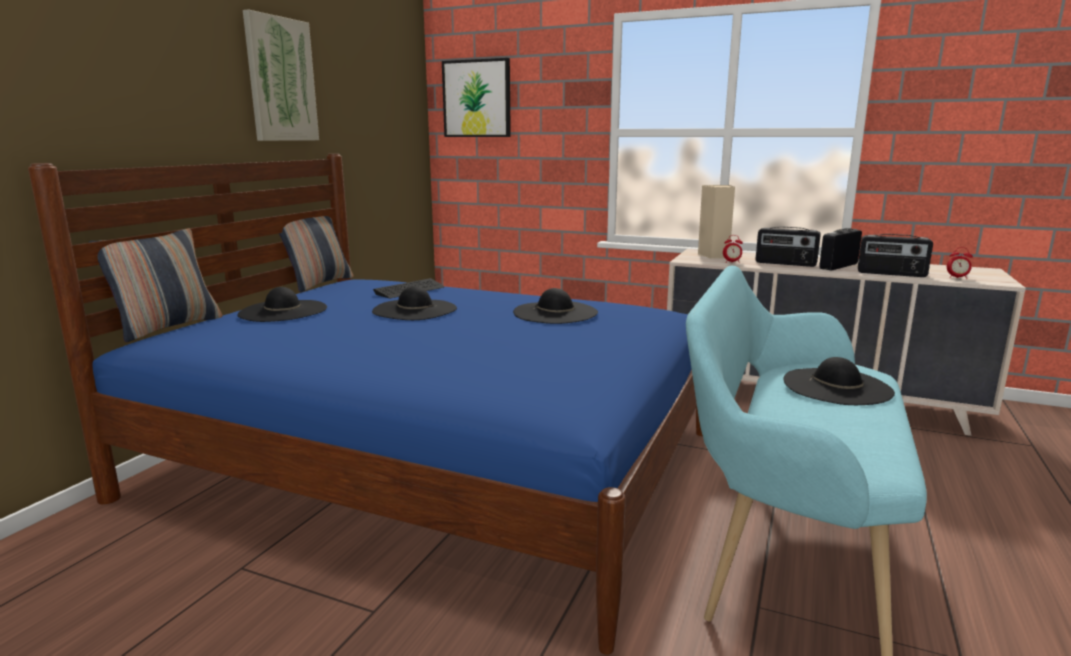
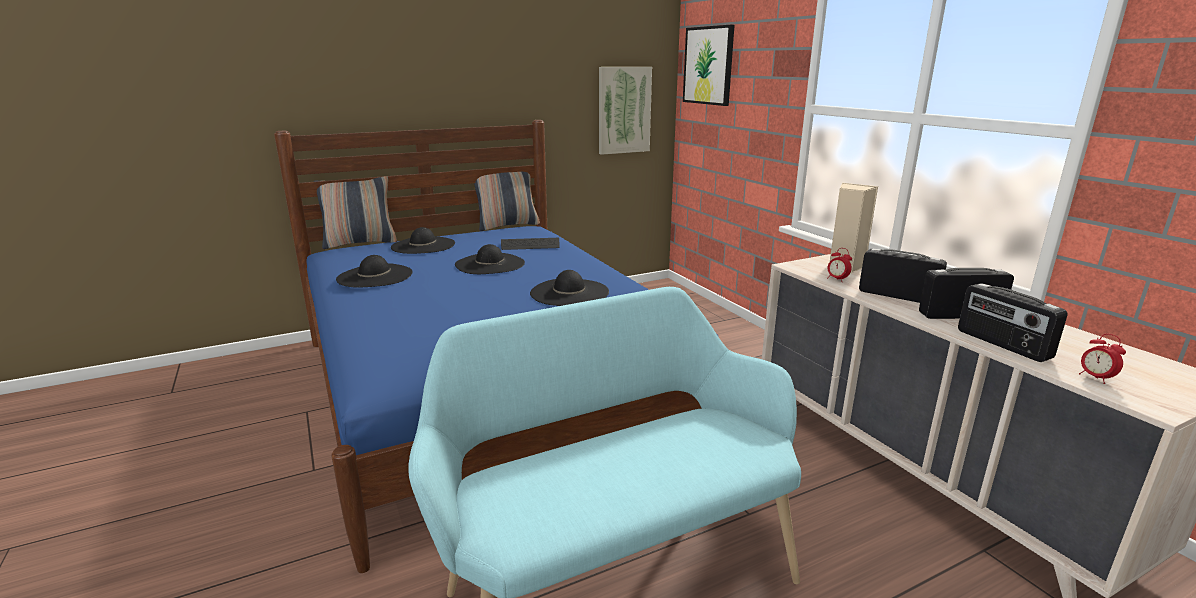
camera: 40 degrees right, 5 degrees up
(281, 80) = (494, 60): picture -> picture (624, 110)
(785, 264) = (897, 296): radio -> radio turned 150 degrees clockwise
(837, 386) = (690, 449): black hat -> black hat (375, 276)

